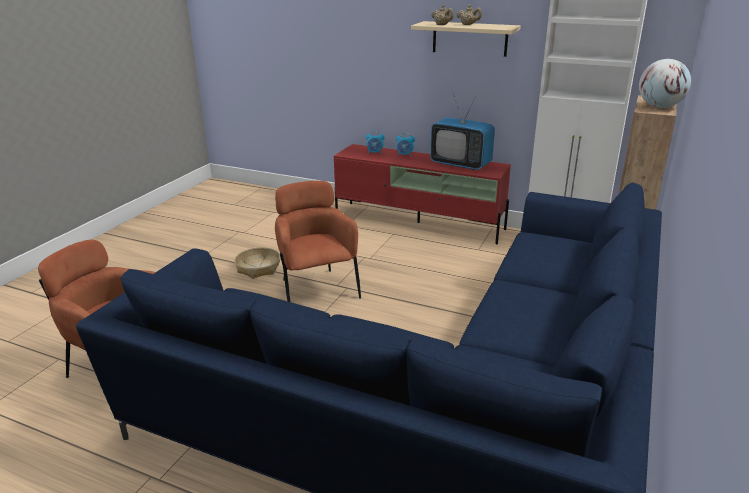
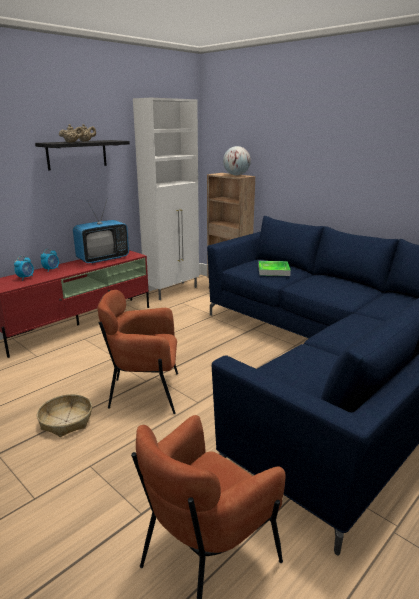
camera: 70 degrees left, 5 degrees down
(469, 38) = (77, 154): beige shelf -> black shelf
(545, 259) = (273, 270): none -> tray

